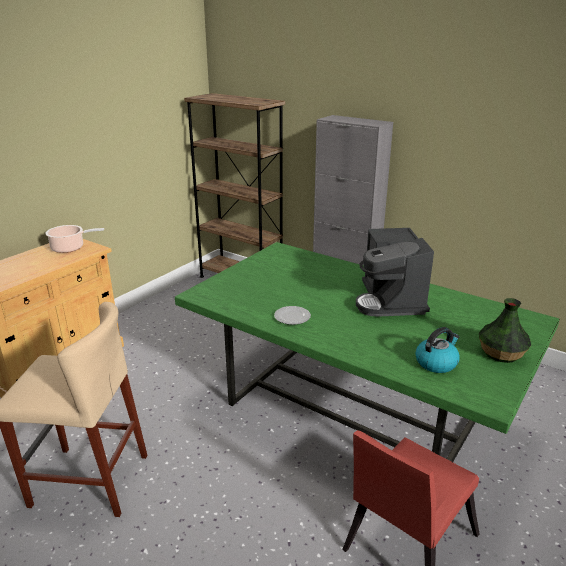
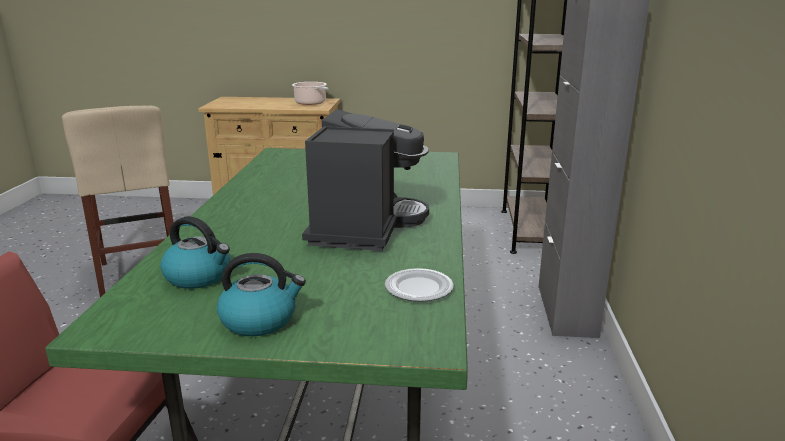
camera: 60 degrees right, 5 degrees down
(292, 317) = (262, 191): plate -> plate (418, 289)
(390, 300) = (364, 226): coffee machine -> coffee machine turned 135 degrees clockwise
(500, 353) = (260, 320): vase -> kettle

